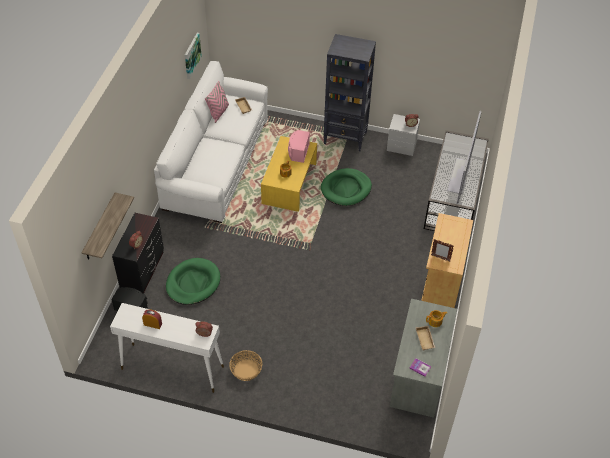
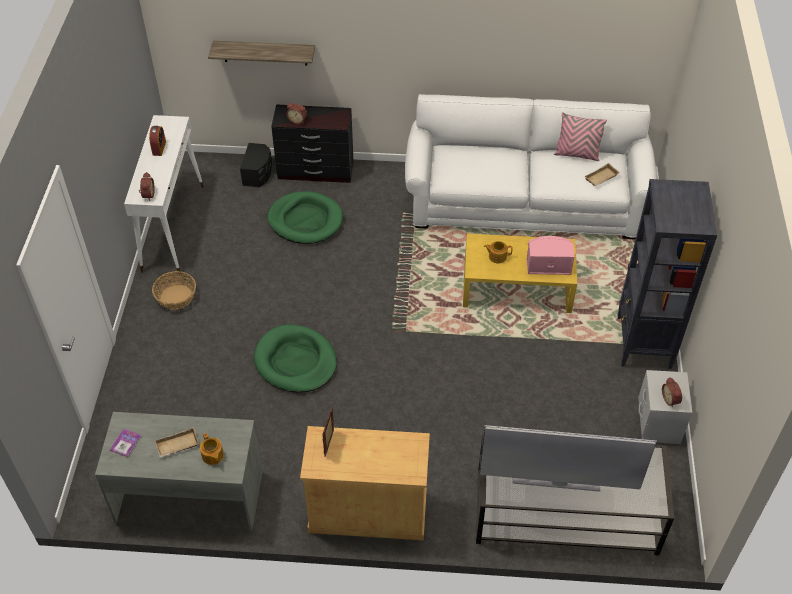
camera: 80 degrees right, 0 degrees up
(191, 55) = (609, 61): picture -> none
(346, 189) = (529, 358): green dog bed -> green dog bed (295, 361)

